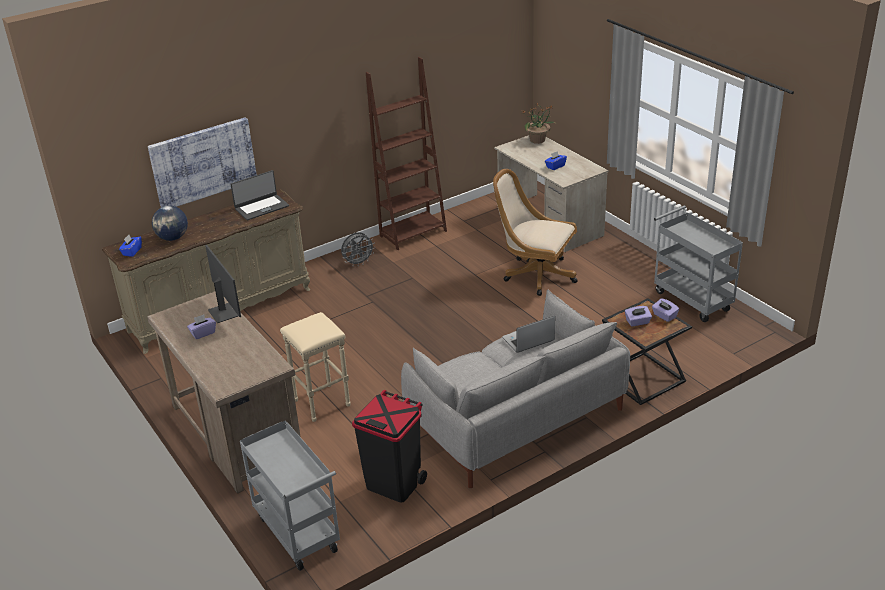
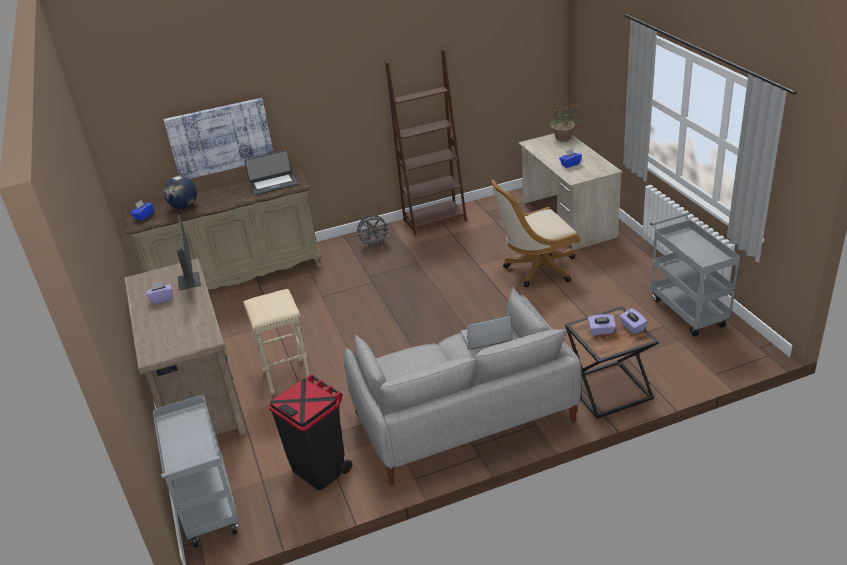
camera: 15 degrees right, 0 degrees up
(535, 274) = (536, 269): office chair -> office chair turned 60 degrees counterclockwise

